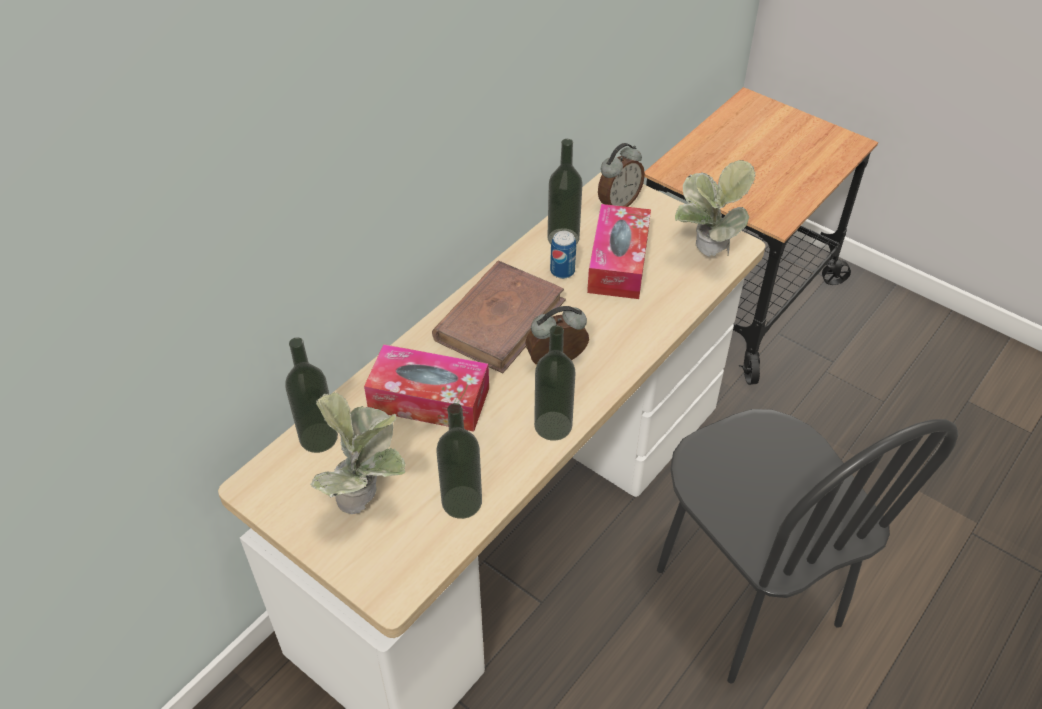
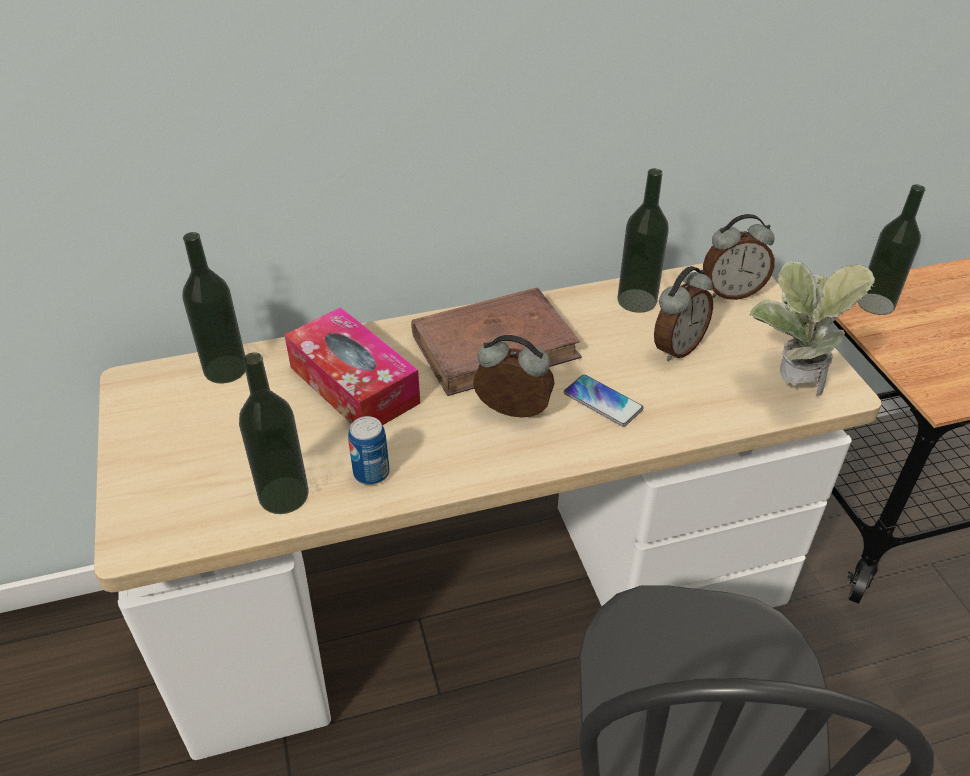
camera: 35 degrees right, 5 degrees down
(367, 499) = (206, 445): potted plant -> none
(553, 425) = (446, 471): bottle -> bottle (875, 304)
(562, 271) = (605, 330): can -> can (371, 473)
(606, 324) = (603, 401): none -> phone
(618, 262) = (676, 348): tissue box -> alarm clock

